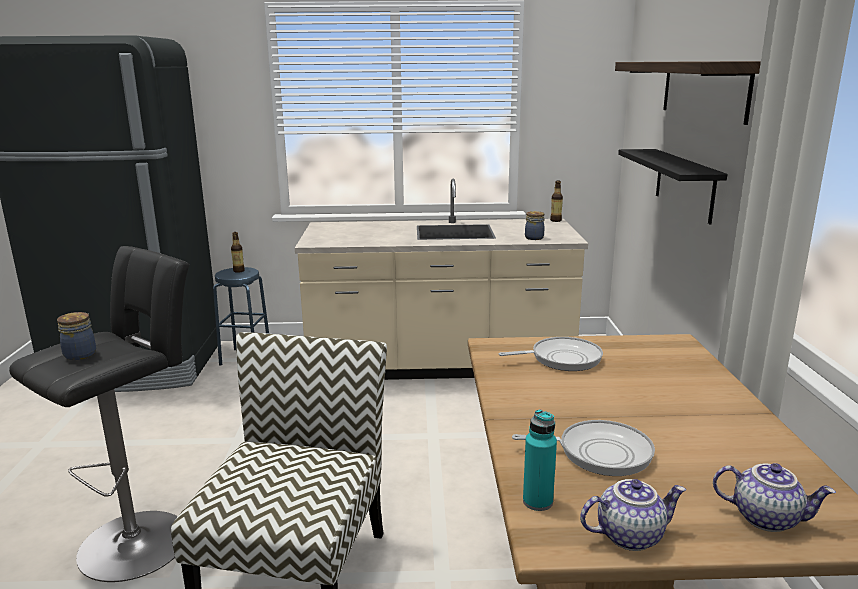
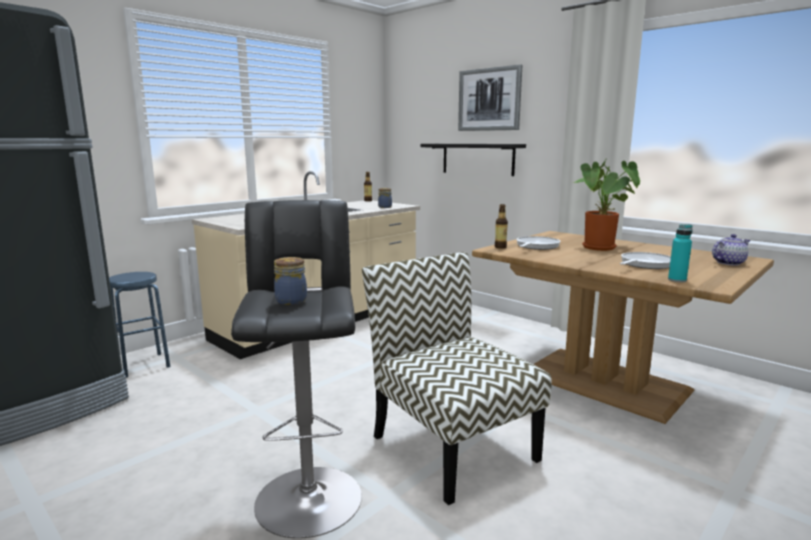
camera: 45 degrees left, 5 degrees down
(239, 271) = (130, 275): bottle -> bottle (500, 247)
(629, 535) = (721, 277): teapot -> none
(642, 396) = (601, 248): none -> potted plant
(703, 89) = (489, 99): shelf -> picture

